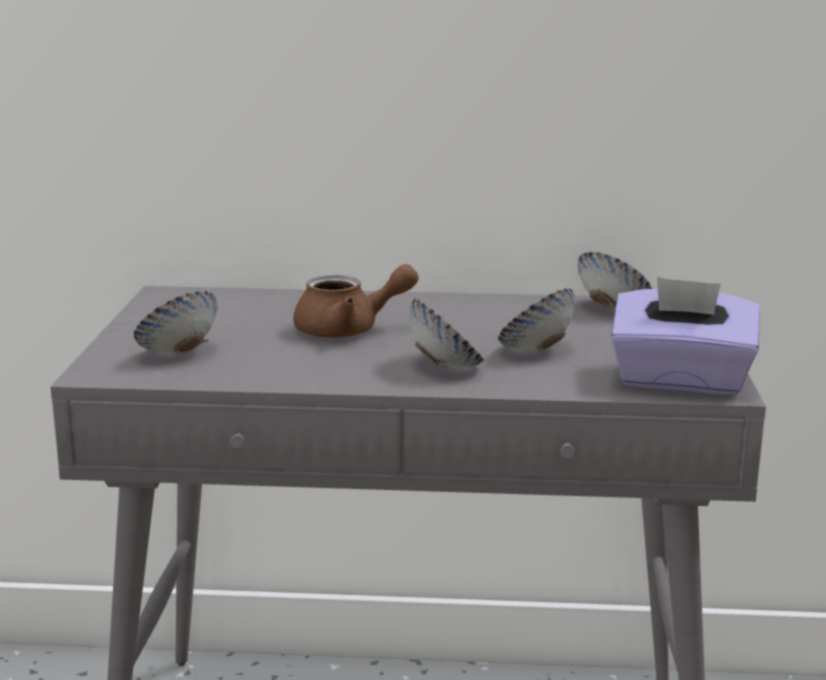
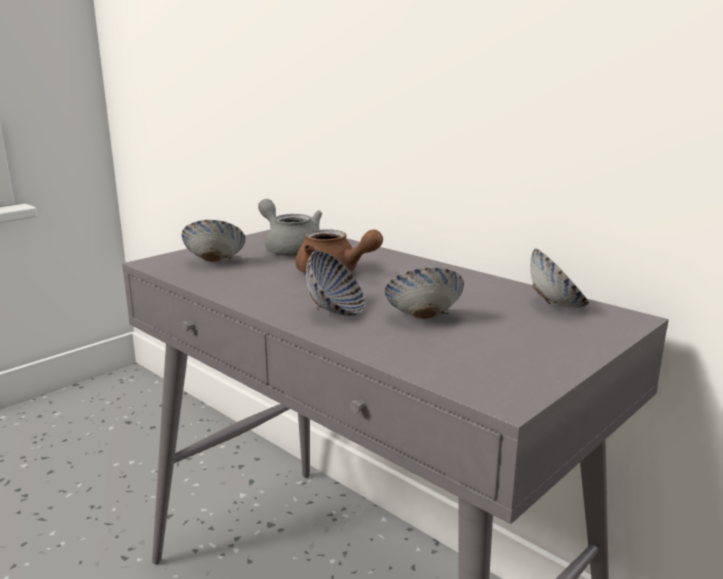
camera: 40 degrees right, 0 degrees up
(227, 315) = (290, 248): none -> grey teapot
(681, 381) = (485, 377): purple tissue box -> none

